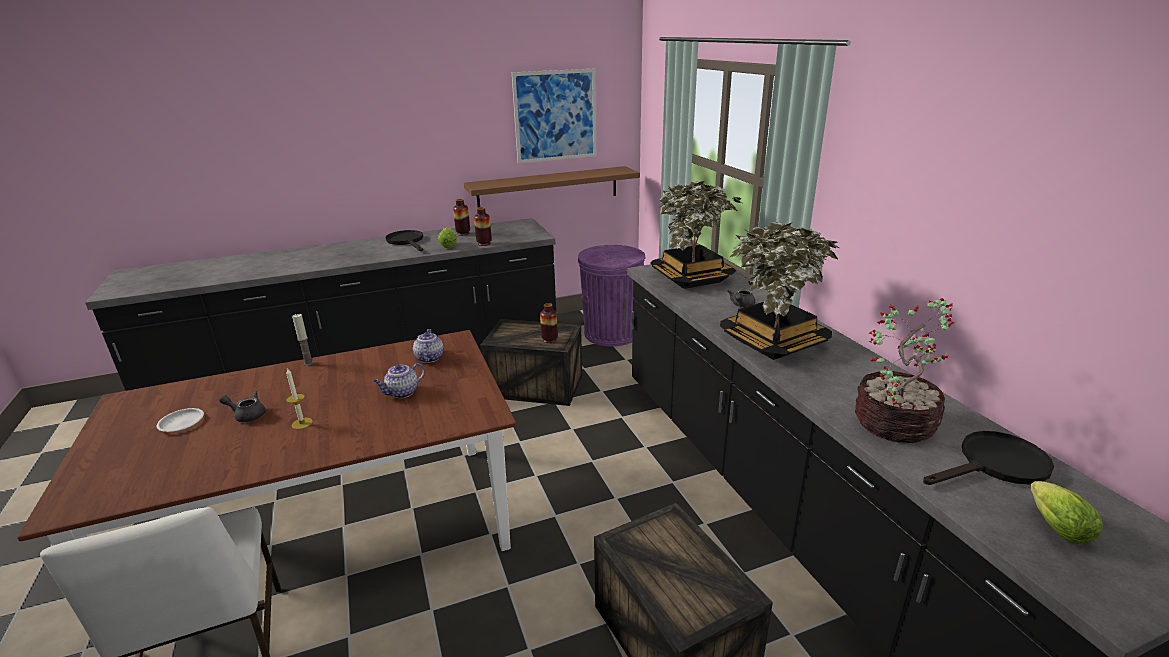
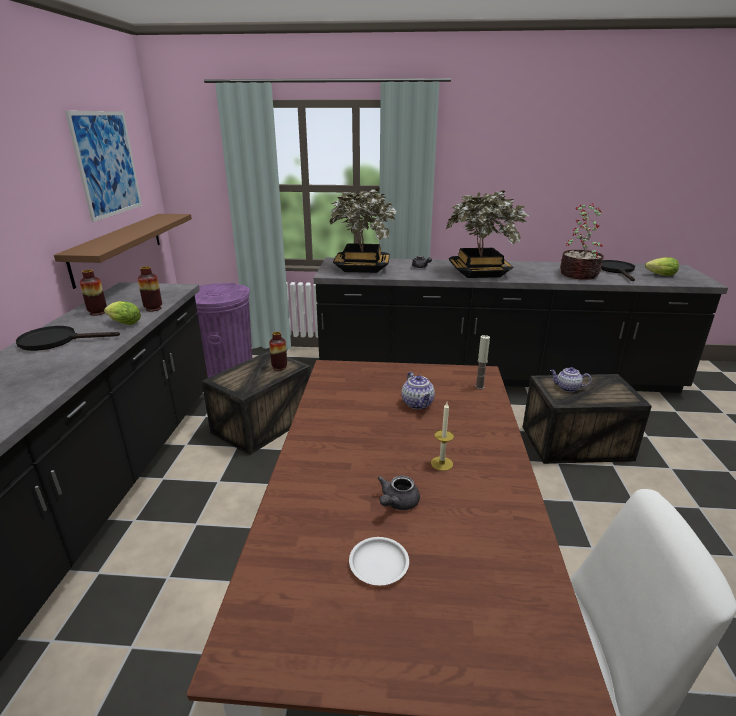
camera: 65 degrees left, 0 degrees up
(308, 363) = (297, 453): candle -> candle (479, 387)
(429, 358) = (358, 384): teapot -> teapot (567, 388)

